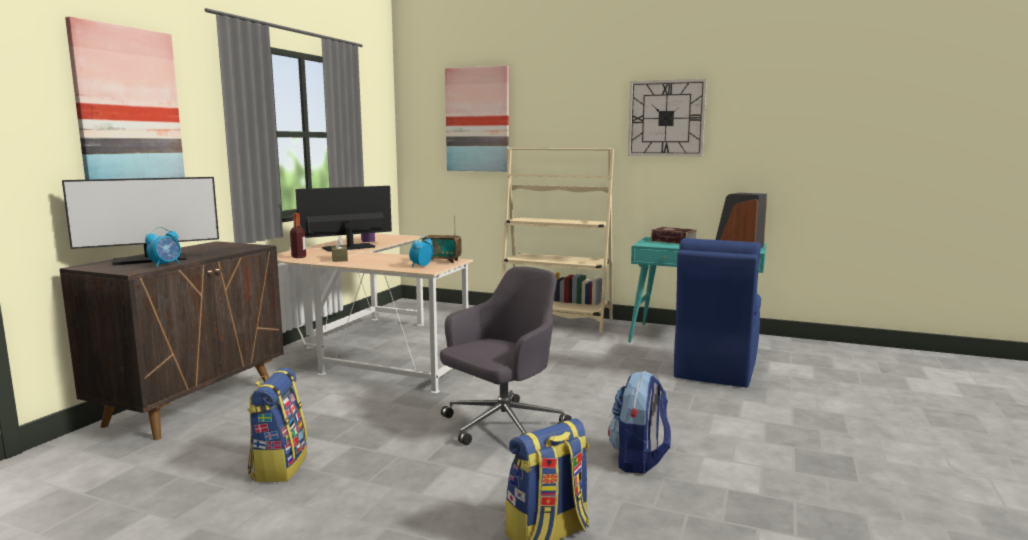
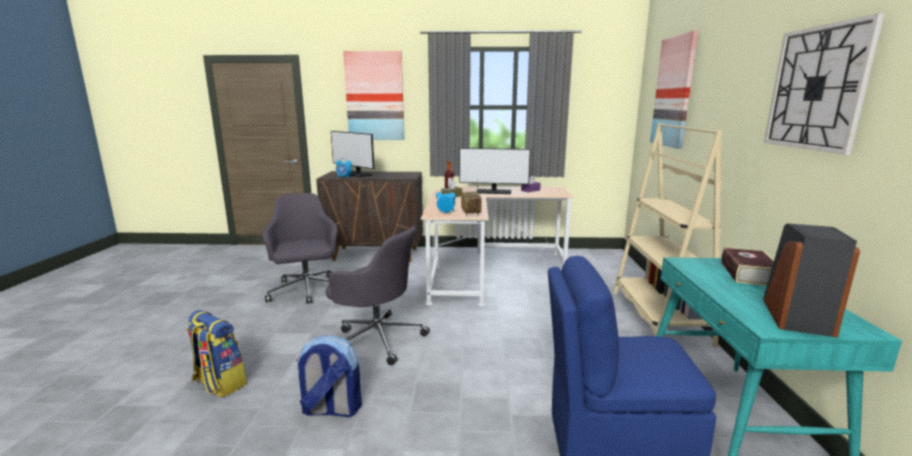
camera: 70 degrees right, 5 degrees up
(278, 466) = (306, 290): backpack -> grey office chair
(348, 248) = (493, 192): monitor -> monitor turned 150 degrees clockwise

